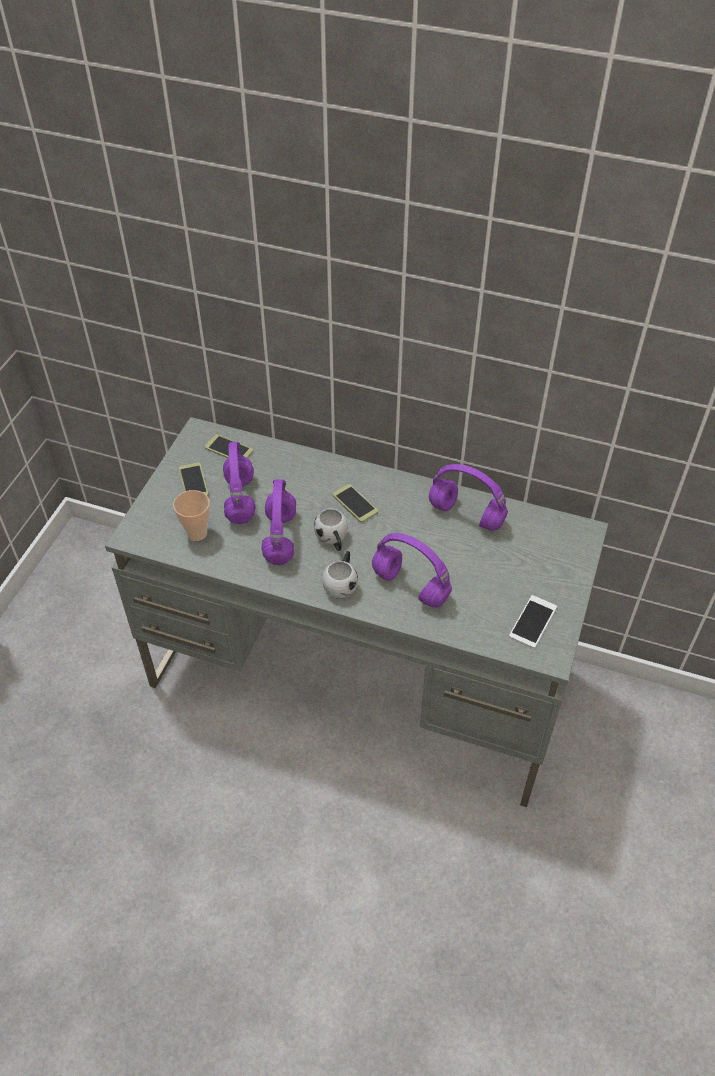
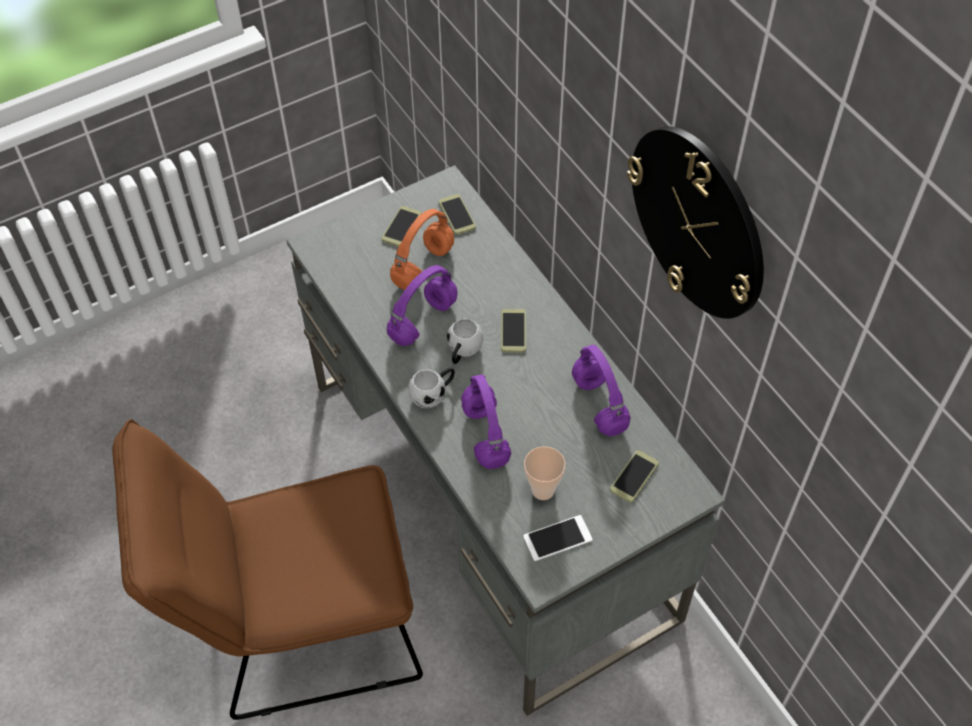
camera: 40 degrees right, 5 degrees up
(197, 533) = (362, 274): cup -> cup (543, 490)
(241, 500) = (423, 267): purple headphones -> orange headphones
(301, 875) = (298, 626): none -> brown chair
(538, 546) = (634, 476): none -> phone
(540, 287) = (698, 222): none -> wall clock

